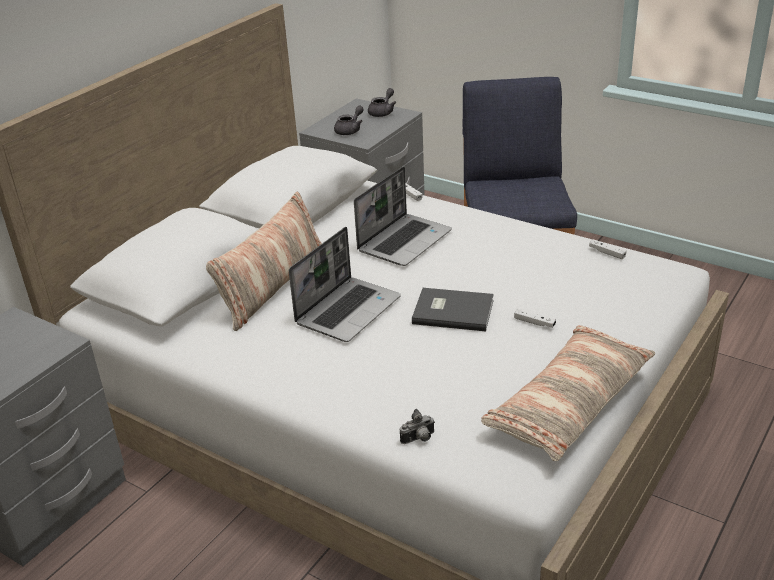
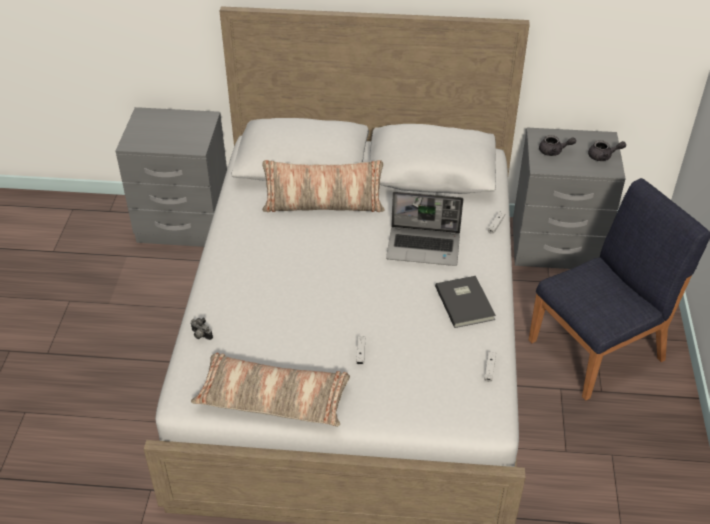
camera: 60 degrees right, 10 degrees up
(348, 310) = (317, 252): laptop -> none
(452, 311) = (348, 304): grey book -> grey book (466, 302)

